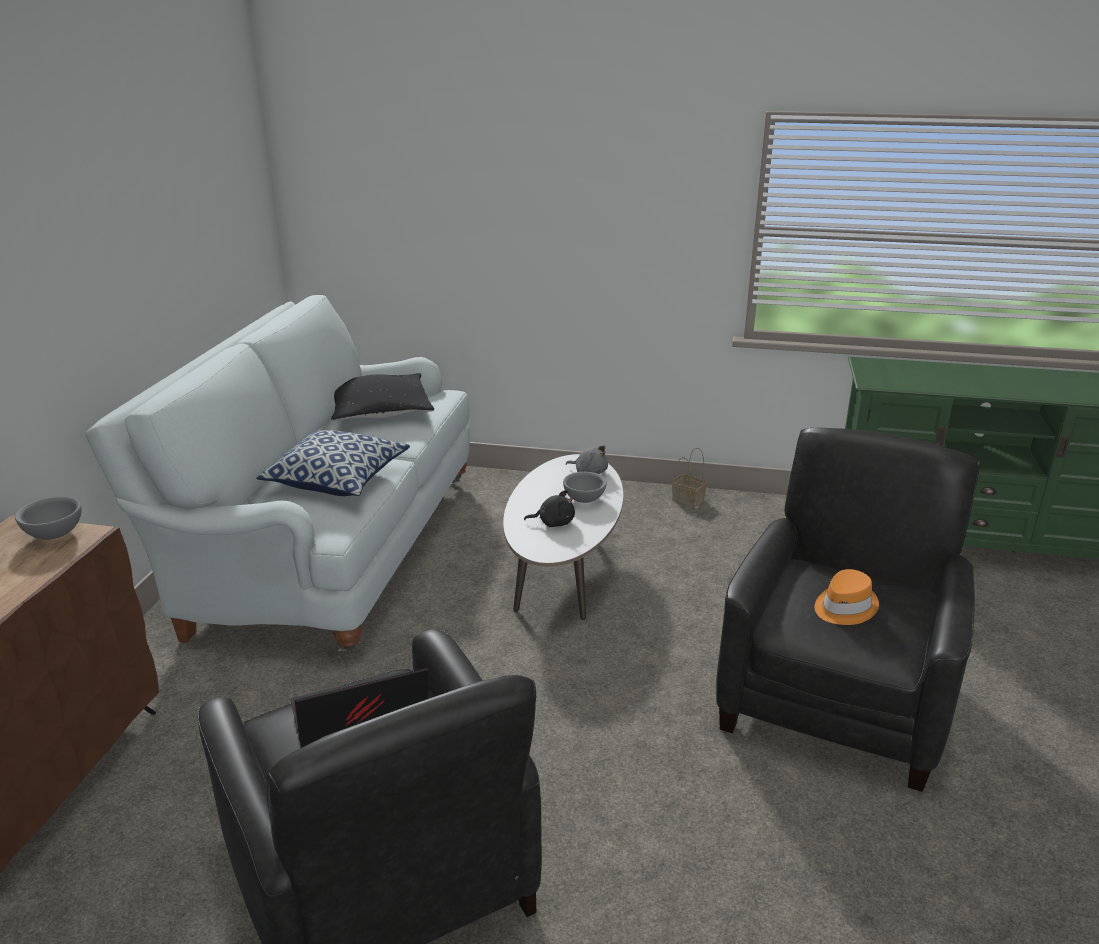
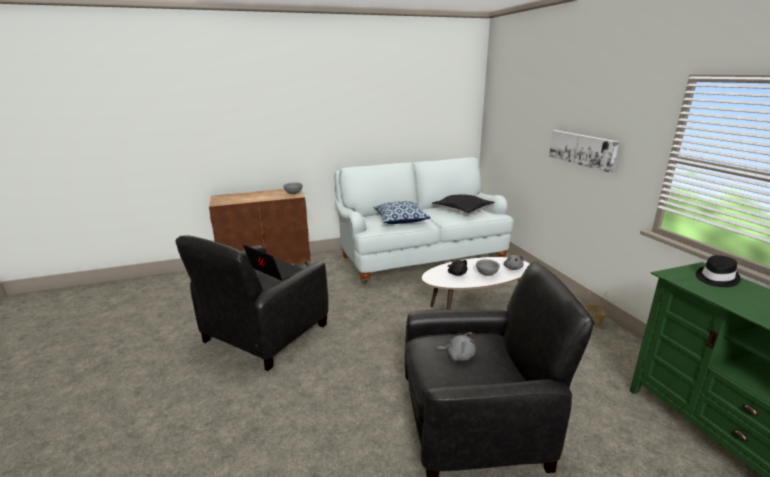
camera: 60 degrees right, 5 degrees down
(588, 238) = (582, 149): none -> picture
(844, 607) = (458, 356): orange hat -> grey plush toy
(894, 369) = (715, 278): none -> black hat

